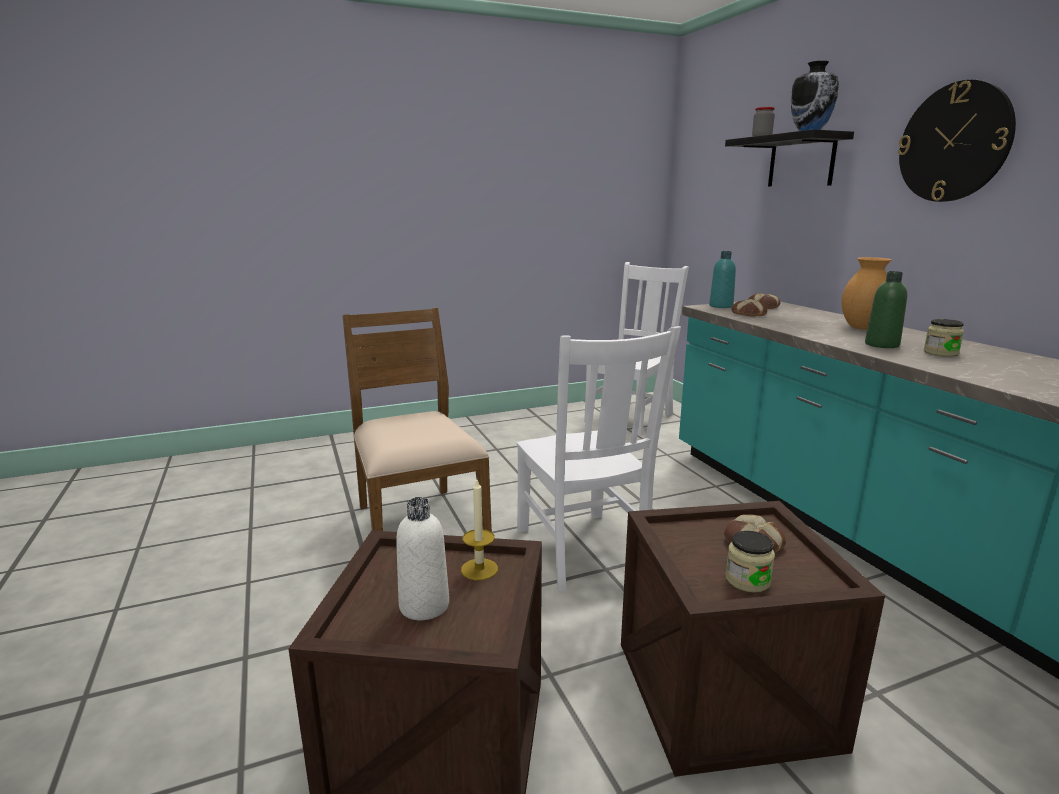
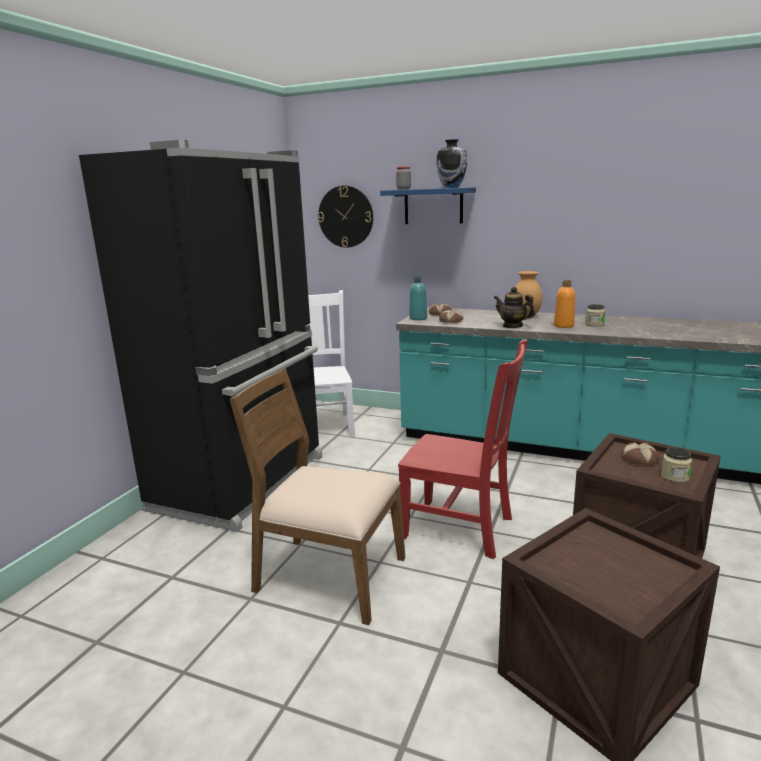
camera: 45 degrees left, 0 degrees up
(424, 605) = (618, 574): white bottle -> none
(479, 569) = (591, 541): candle -> none
(489, 435) = (244, 482): none -> black fridge
(583, 551) = (461, 528): white chair -> red chair
(801, 161) = (433, 206): black shelf -> blue shelf
(806, 331) = (512, 326): none -> teapot
(881, 345) = (563, 326): green bottle -> orange bottle
(954, 142) = (549, 198): wall clock -> wall clock (346, 216)

